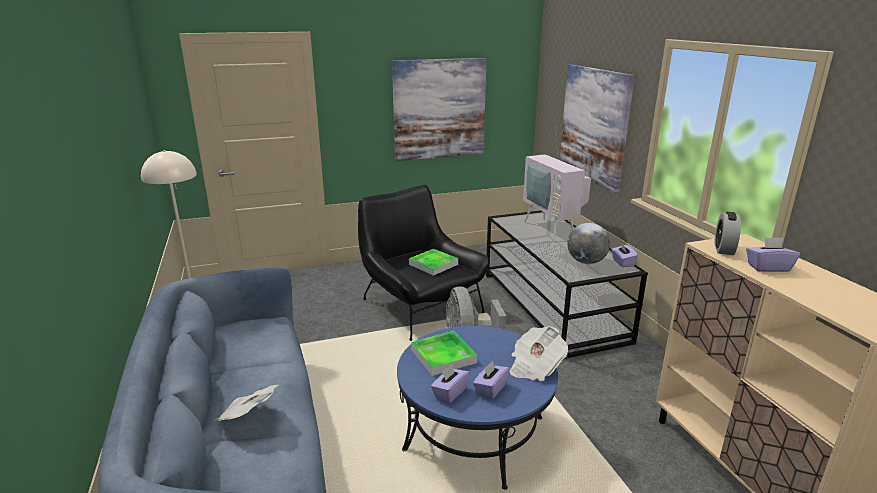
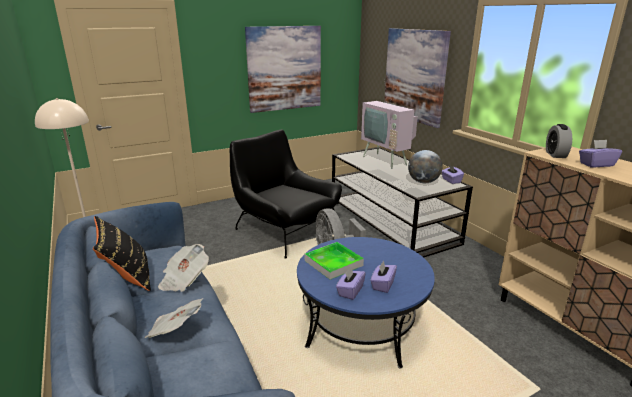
camera: 10 degrees left, 0 degrees up
(217, 350) = (127, 277): none -> black pillow
(433, 264) = (296, 194): tray -> none
(535, 366) = (411, 264): newspaper -> newspaper (184, 280)

